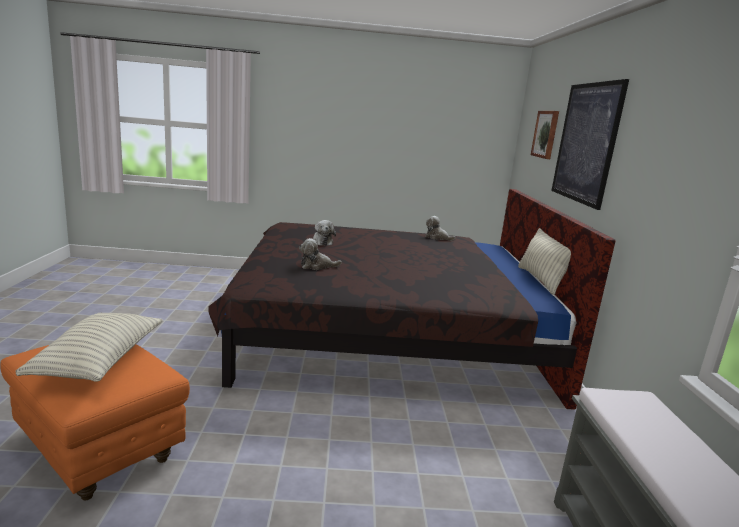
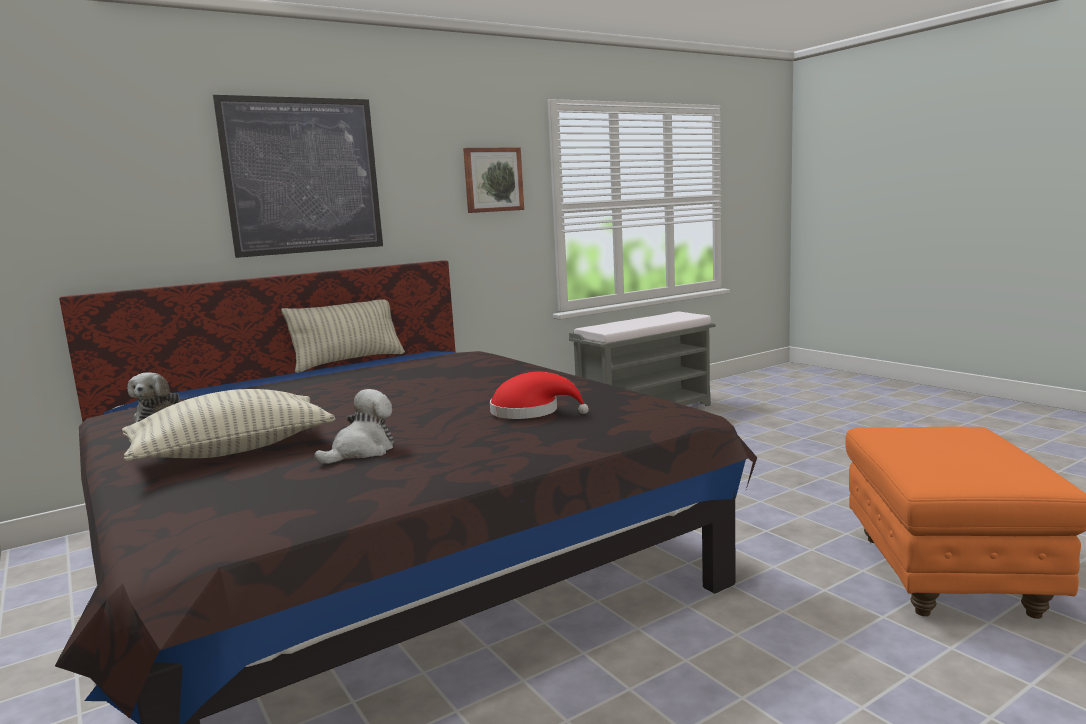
camera: 120 degrees left, 5 degrees down
(99, 361) = (944, 447): pillow -> pillow (232, 451)
(317, 266) = (530, 412): plush toy -> red hat
(546, 134) = (136, 175): picture -> picture (493, 180)

